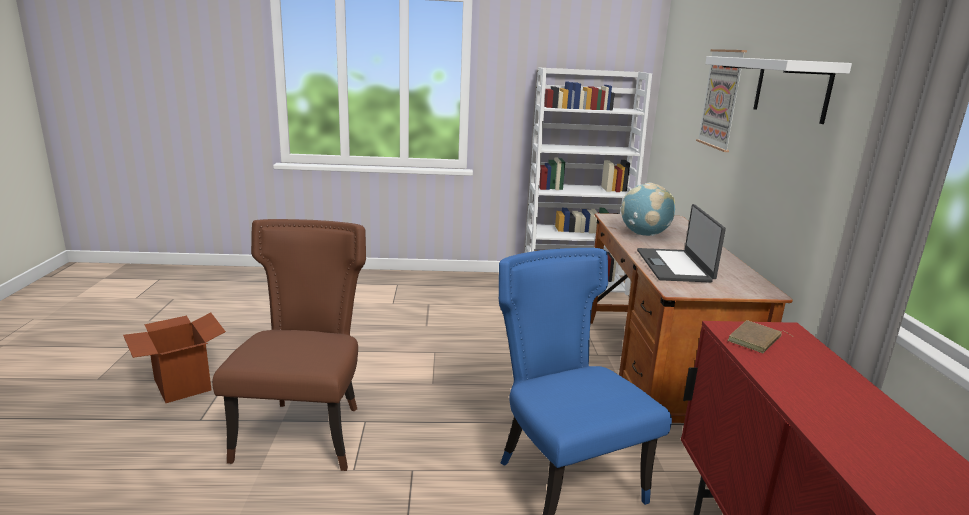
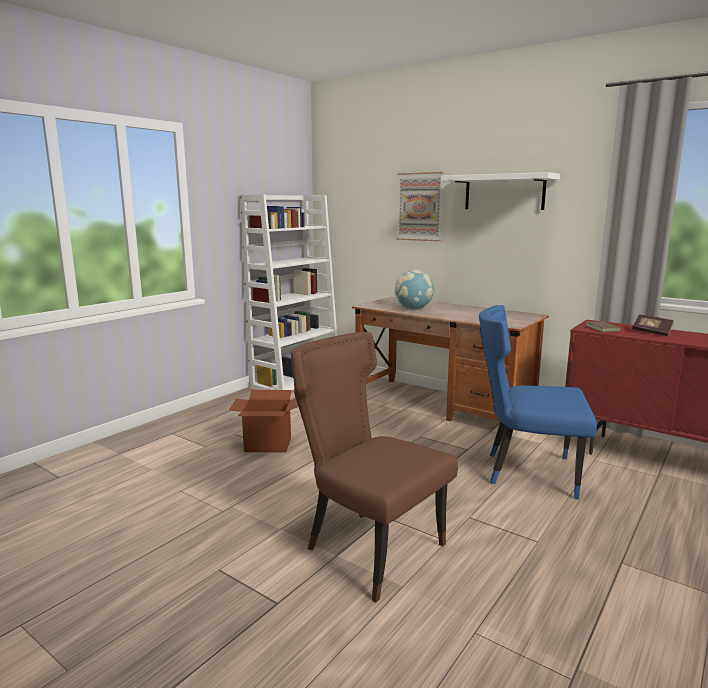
camera: 50 degrees left, 5 degrees down
(182, 384) = (185, 601): cardboard box -> cardboard box (267, 445)
(675, 266) = (476, 317): laptop -> none
(815, 378) = (651, 332): none -> book

